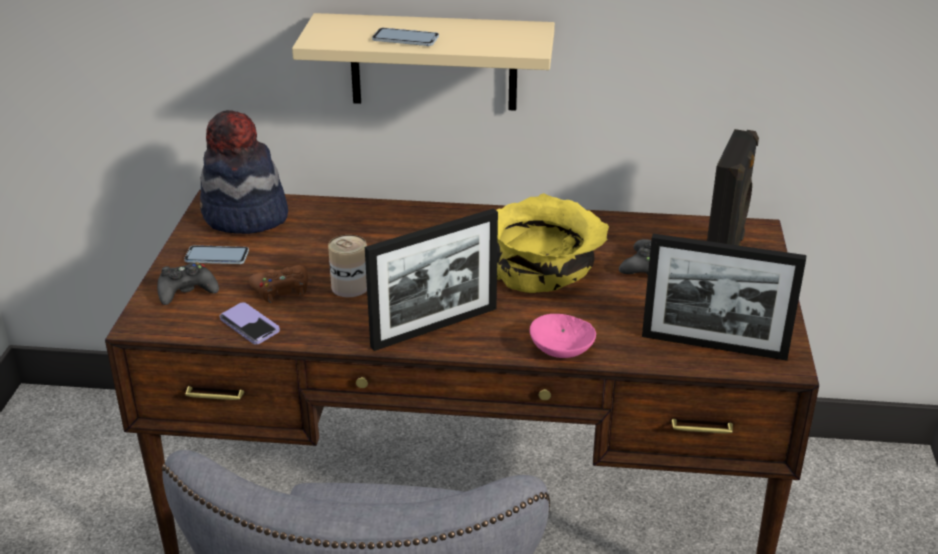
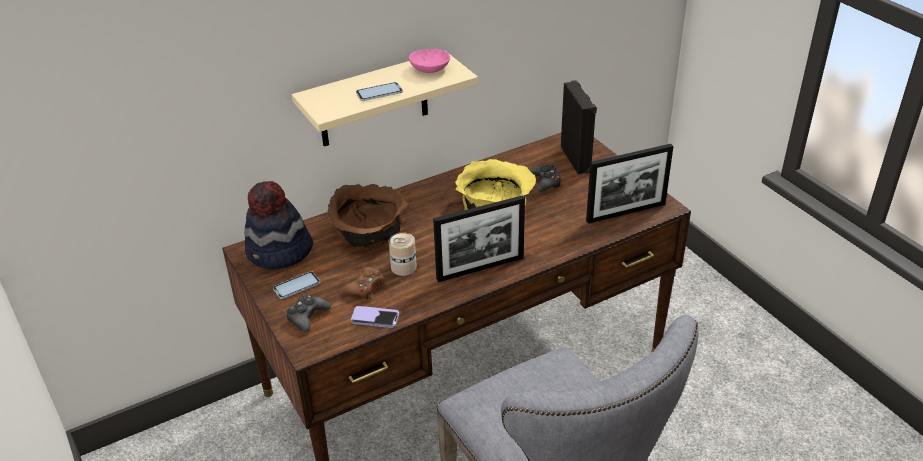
camera: 35 degrees left, 5 degrees up
(361, 235) = (369, 232): none -> brown bowl
(434, 327) = (480, 268): picture frame -> picture frame turned 45 degrees clockwise
(559, 349) = (557, 249): pink bowl -> pink bowl (429, 69)

